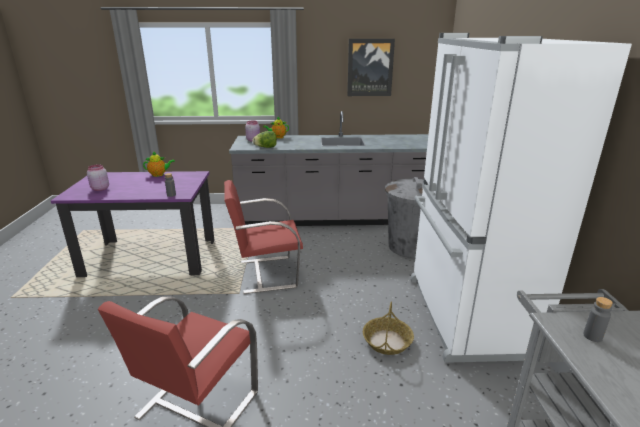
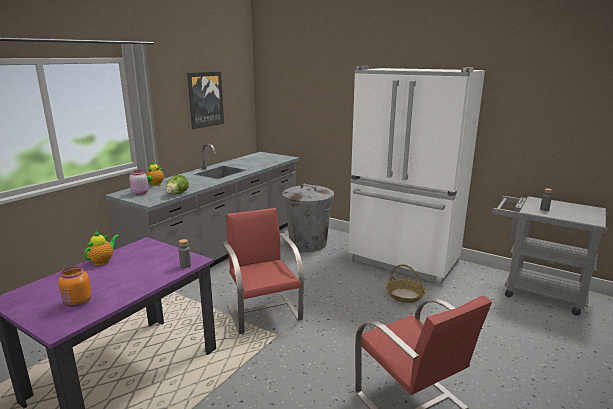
camera: 55 degrees left, 5 degrees down
(99, 189) = (77, 303): pink jar -> orange jar
(266, 274) = (264, 312): red chair -> red chair turned 135 degrees clockwise

